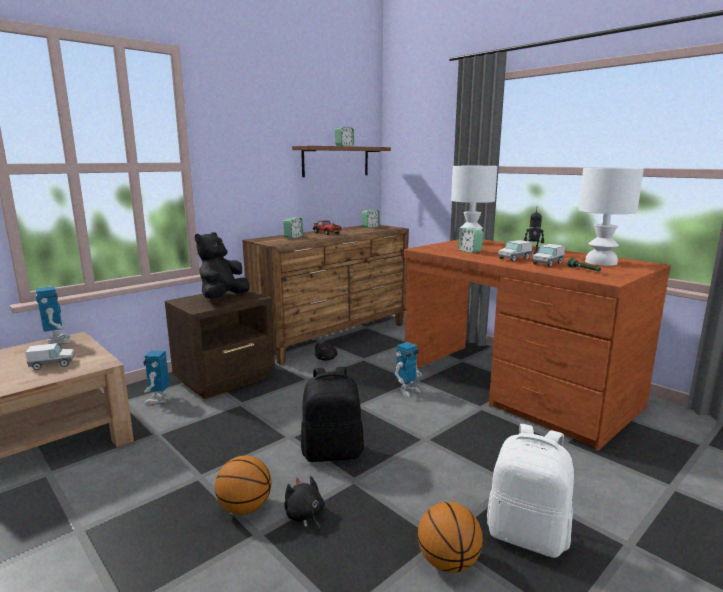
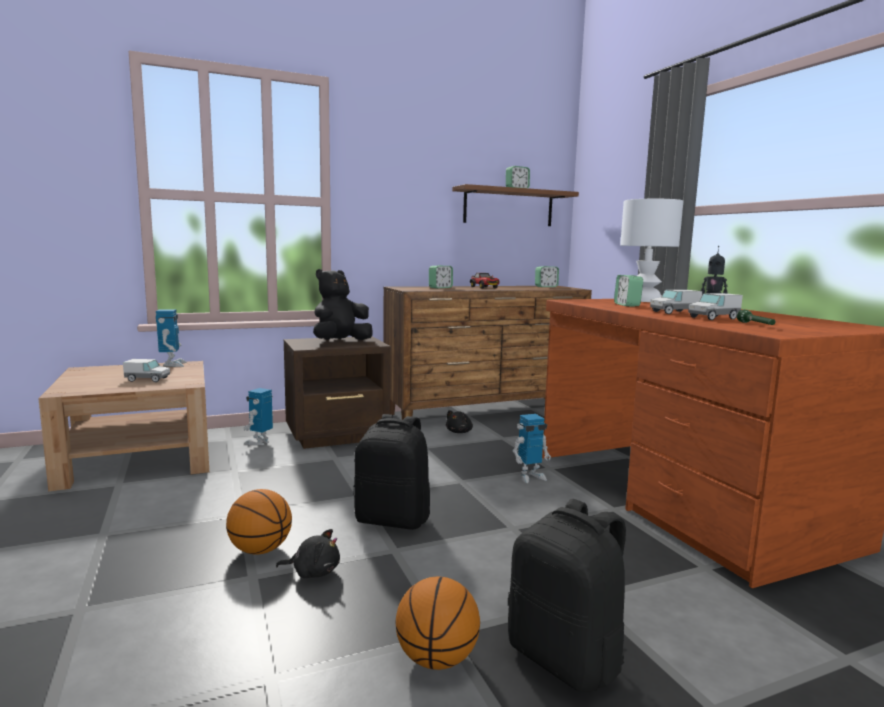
camera: 20 degrees right, 5 degrees down
(305, 516) = (313, 572): black plush toy -> black plush toy turned 105 degrees clockwise
(527, 535) = (566, 658): white backpack -> black backpack
(600, 262) = (799, 322): white table lamp -> none

